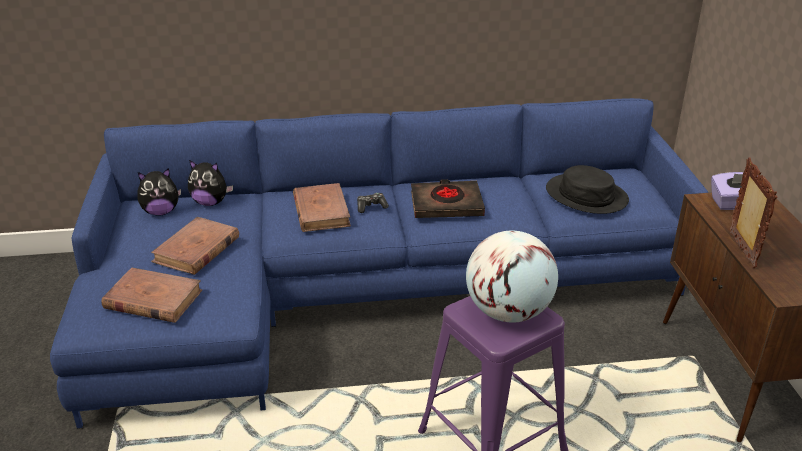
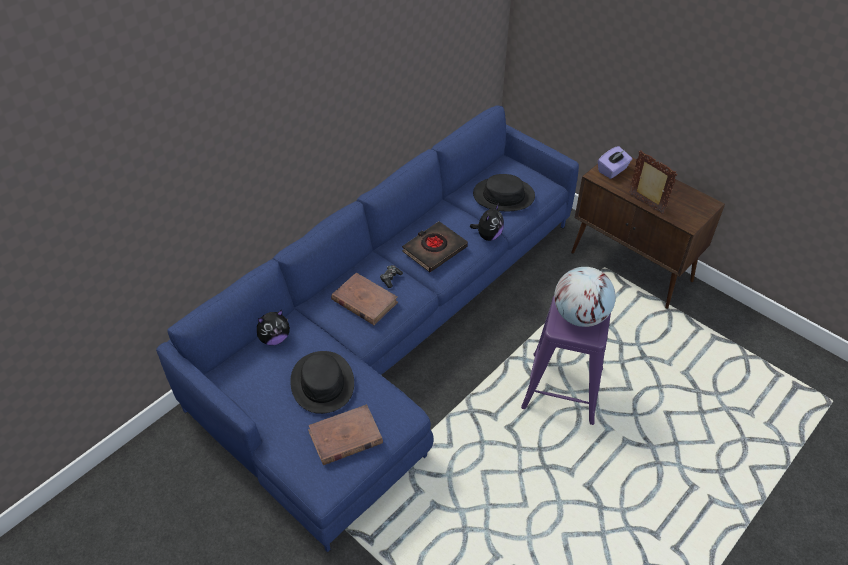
camera: 40 degrees left, 15 degrees up
(161, 212) = (249, 368): plush toy -> plush toy (488, 236)
(196, 250) = (322, 383): brown book -> black hat

